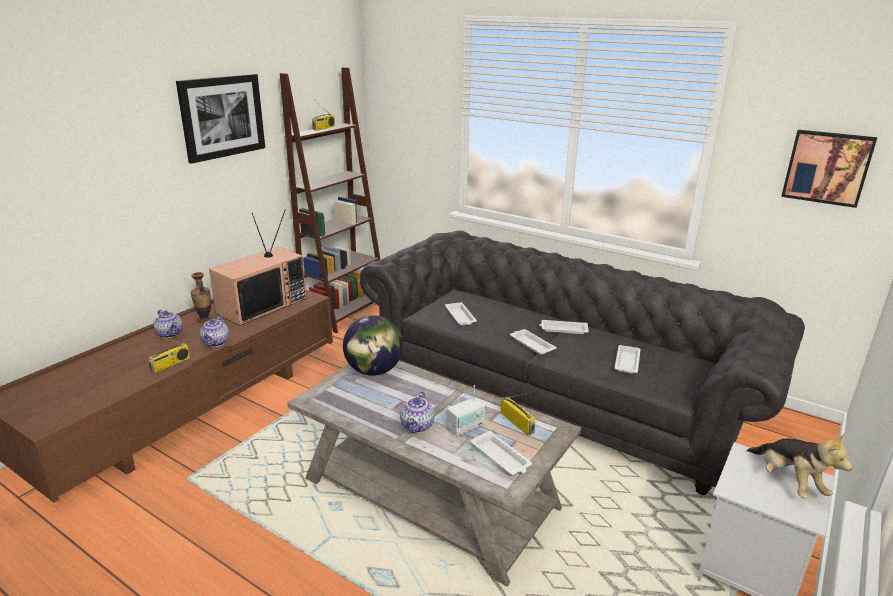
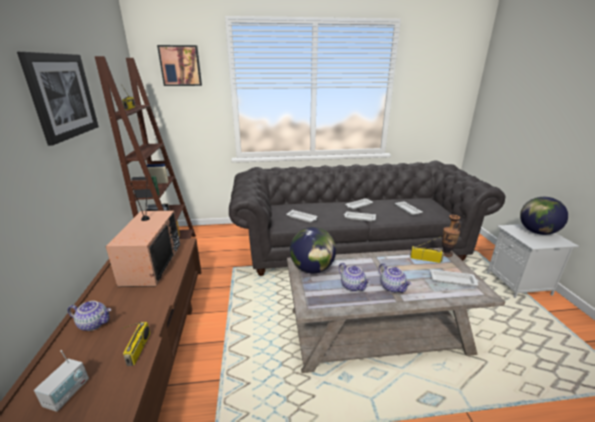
camera: 40 degrees left, 0 degrees up
(205, 320) = (113, 296): vase -> vase (446, 253)
(216, 343) = (156, 308): teapot -> teapot (353, 286)
(465, 427) = (412, 274): radio -> radio (67, 393)
(788, 482) = (536, 232): plush toy -> globe
(827, 167) = (442, 92): picture -> picture (180, 66)

